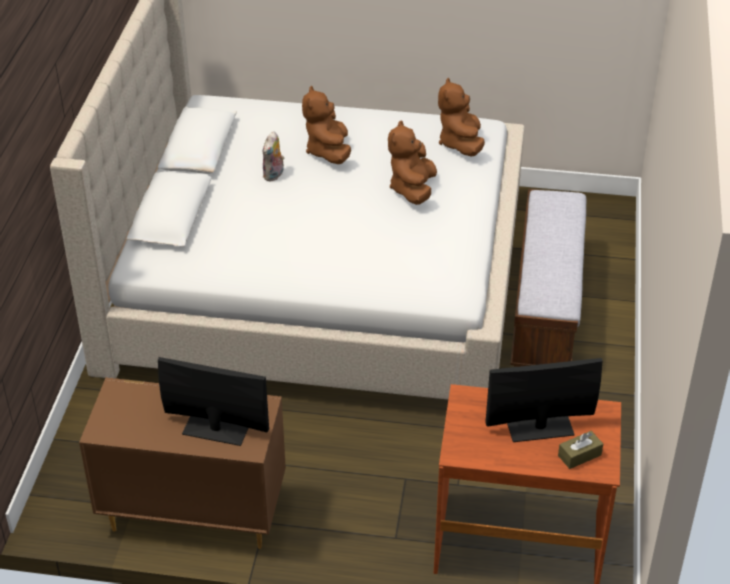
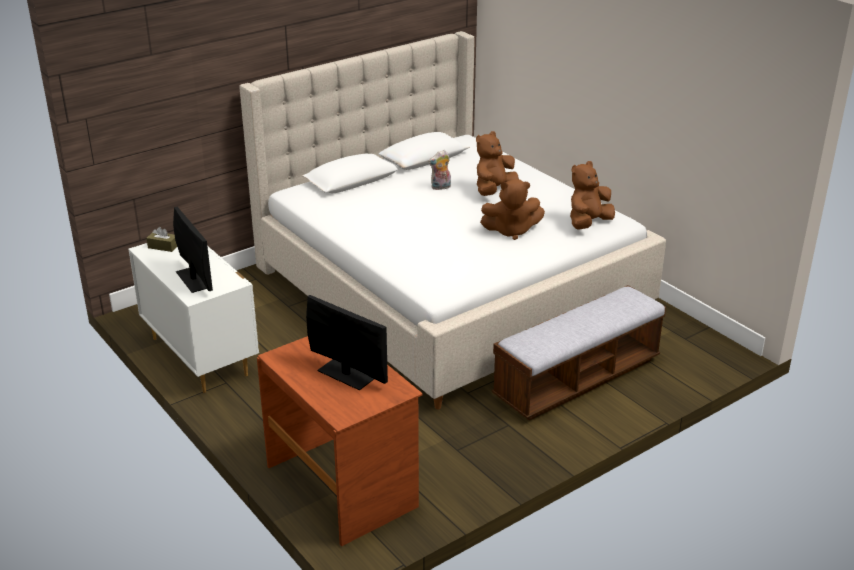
camera: 45 degrees right, 10 degrees down
(192, 513) = (200, 355): brown dresser -> white dresser
(412, 189) = (511, 231): brown plush toy -> brown plush toy turned 150 degrees counterclockwise
(579, 455) = (342, 401): brown tissue box -> brown tissue box (163, 246)

